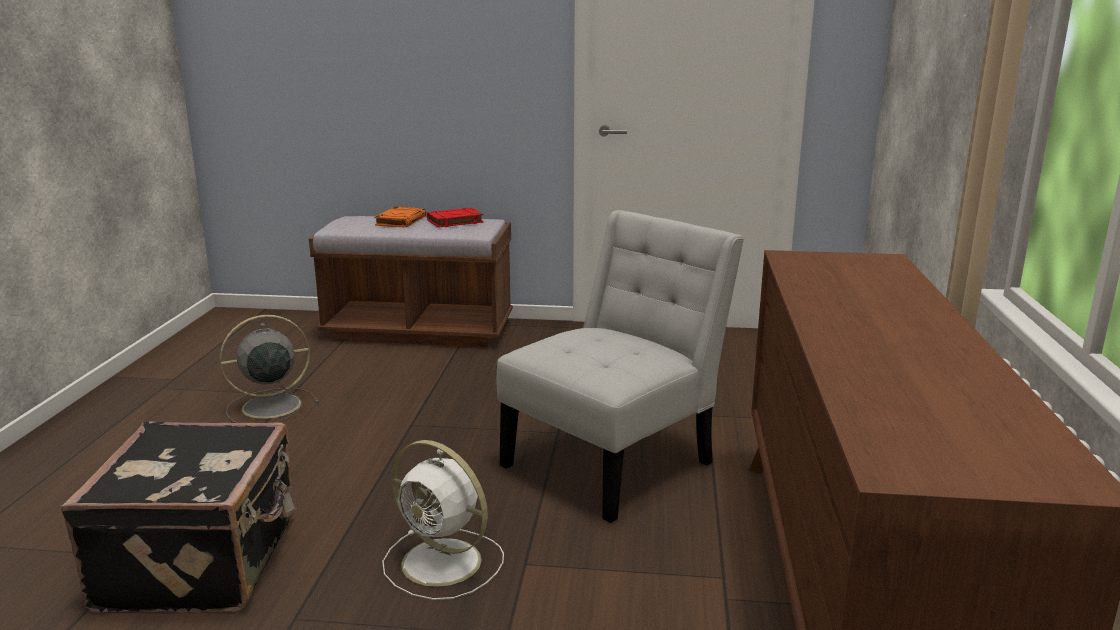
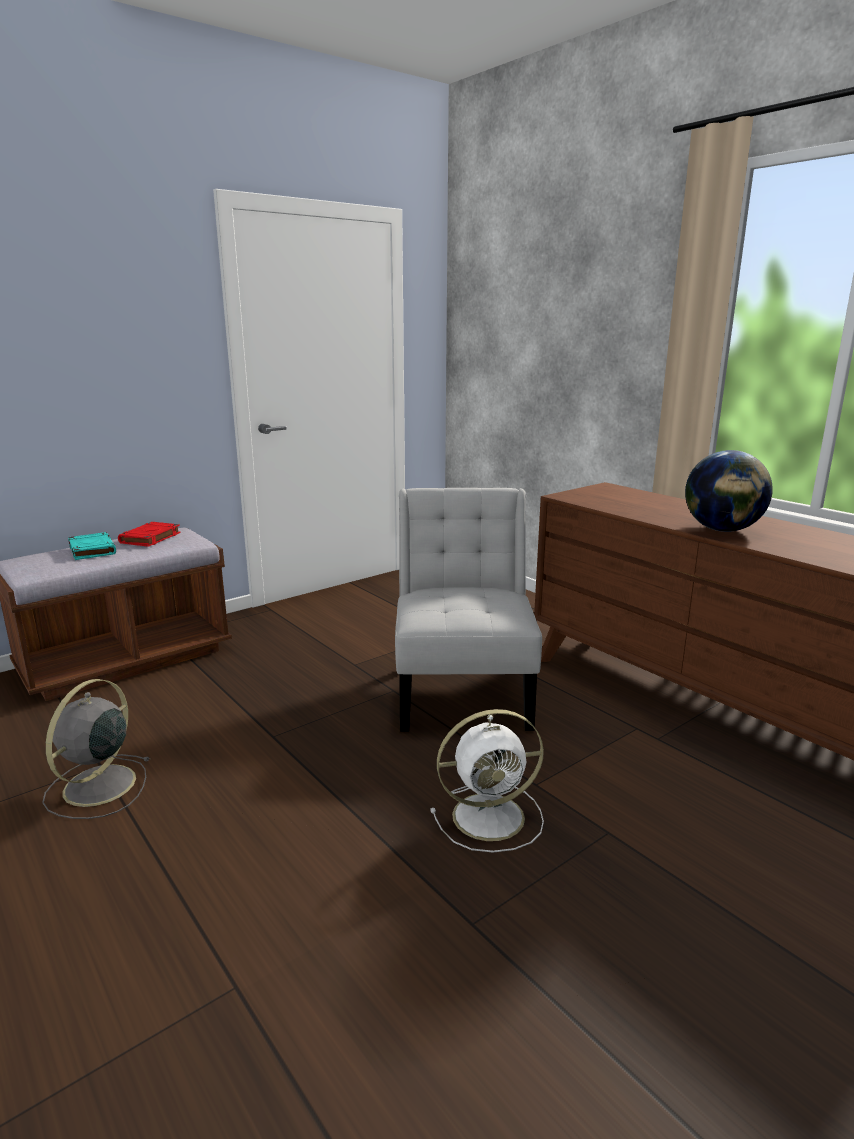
camera: 45 degrees left, 0 degrees up
(204, 562) = (313, 942): black suitcase -> none
(400, 221) = (92, 550): orange book -> turquoise book
(851, 336) = (722, 530): none -> globe

